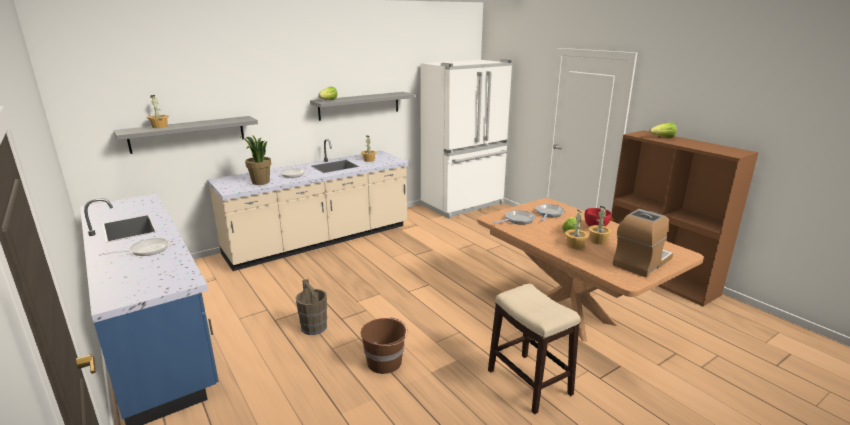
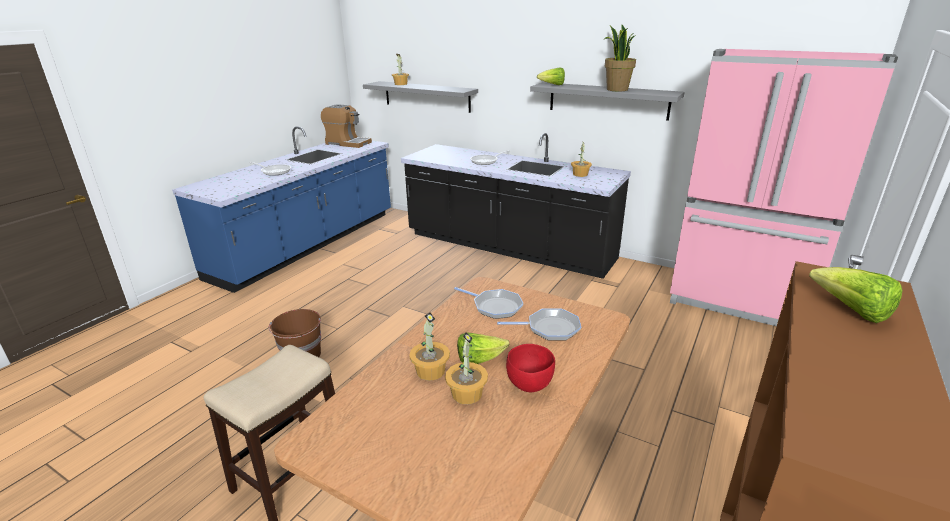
camera: 65 degrees right, 5 degrees up
(260, 182) = (447, 158): potted plant -> potted plant (616, 89)
(314, 327) = (344, 300): brown bucket -> none
(320, 240) = (508, 247): beige counter -> black counter
(464, 205) = (738, 302): white fridge -> pink fridge
(641, 262) = (396, 456): coffee machine -> coffee machine (347, 143)

